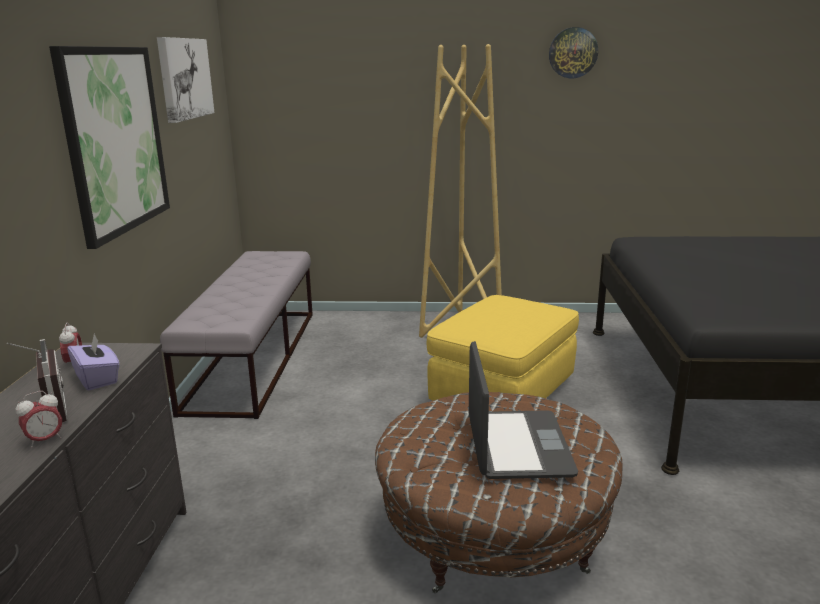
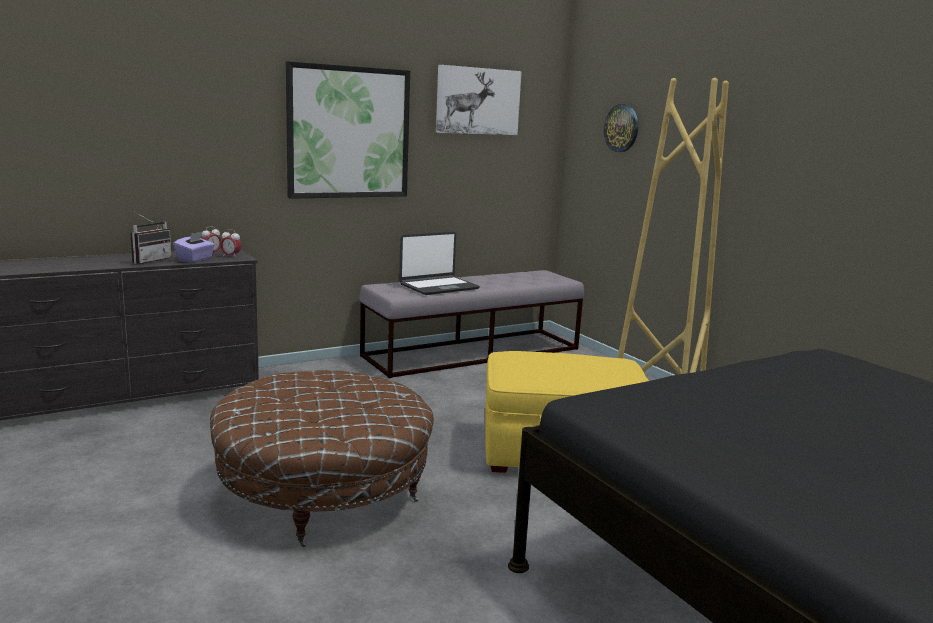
camera: 55 degrees right, 5 degrees down
(45, 440) = (118, 265): alarm clock -> alarm clock (231, 256)
(517, 445) = (312, 406): laptop -> laptop (438, 287)
(573, 53) = (870, 95): wall clock -> wall clock (621, 128)

